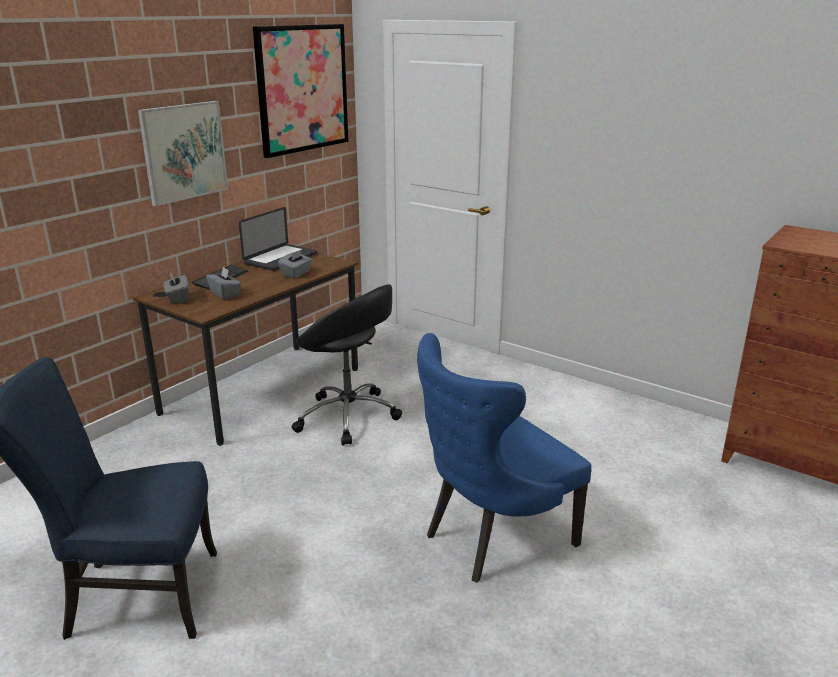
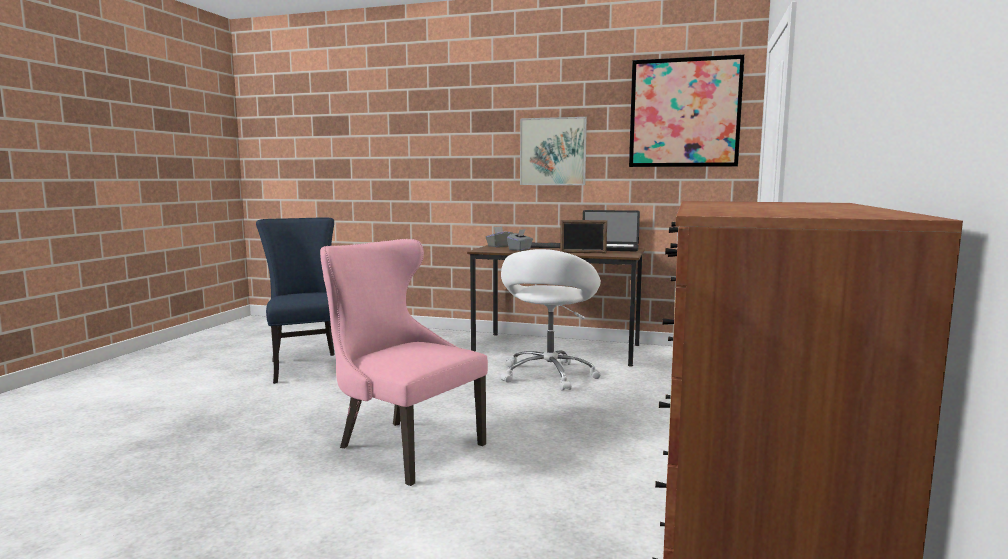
camera: 70 degrees right, 15 degrees down
(296, 274) = (583, 253): grey tissue box -> picture frame
(349, 417) = (548, 376): black office chair -> white office chair
(493, 538) = (404, 447): blue chair -> pink chair

